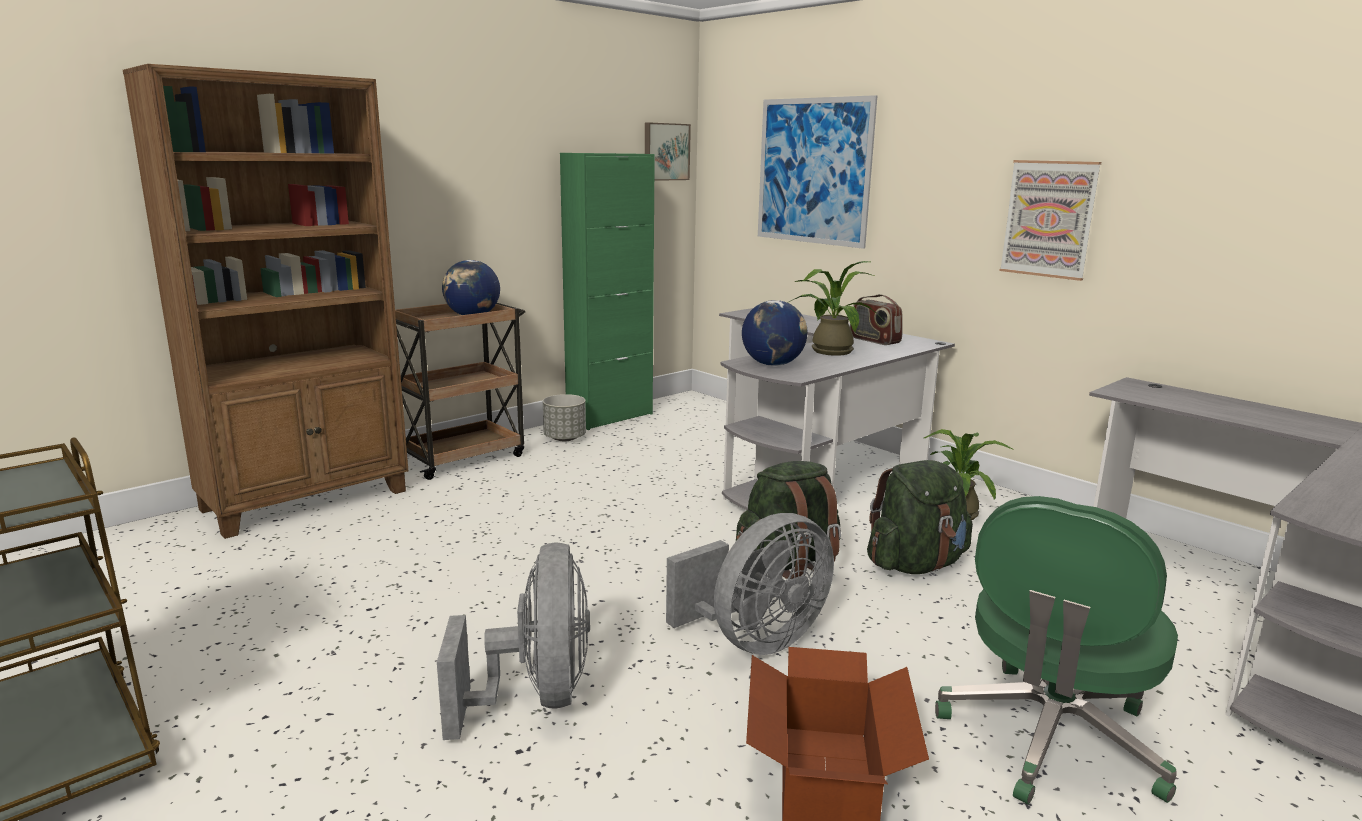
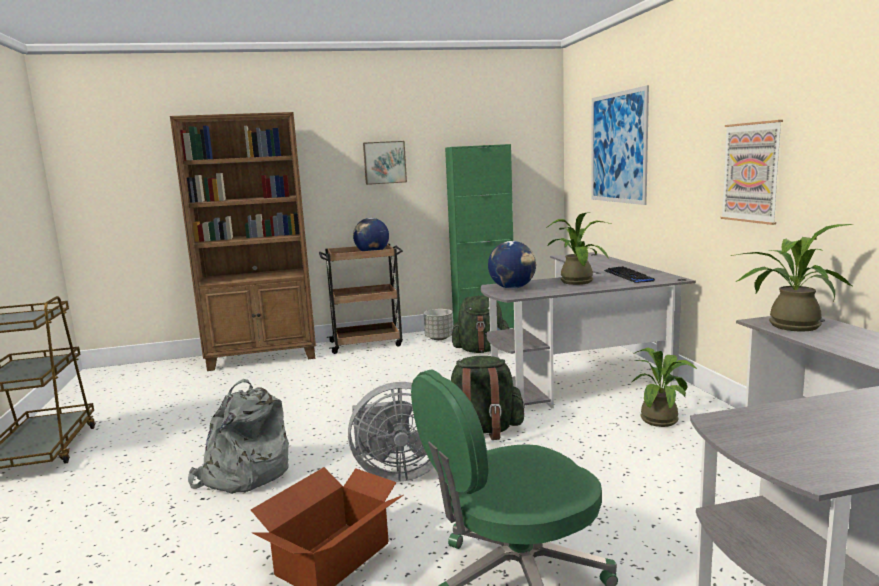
camera: 30 degrees right, 5 degrees down
(536, 697) = (243, 474): grey fan -> grey backpack
(665, 152) = (534, 142): picture -> picture (384, 162)
(874, 340) = (628, 276): radio -> keyboard
(915, 565) = (575, 449): green backpack -> green backpack (481, 350)
(1144, 394) = (787, 325): none -> potted plant

